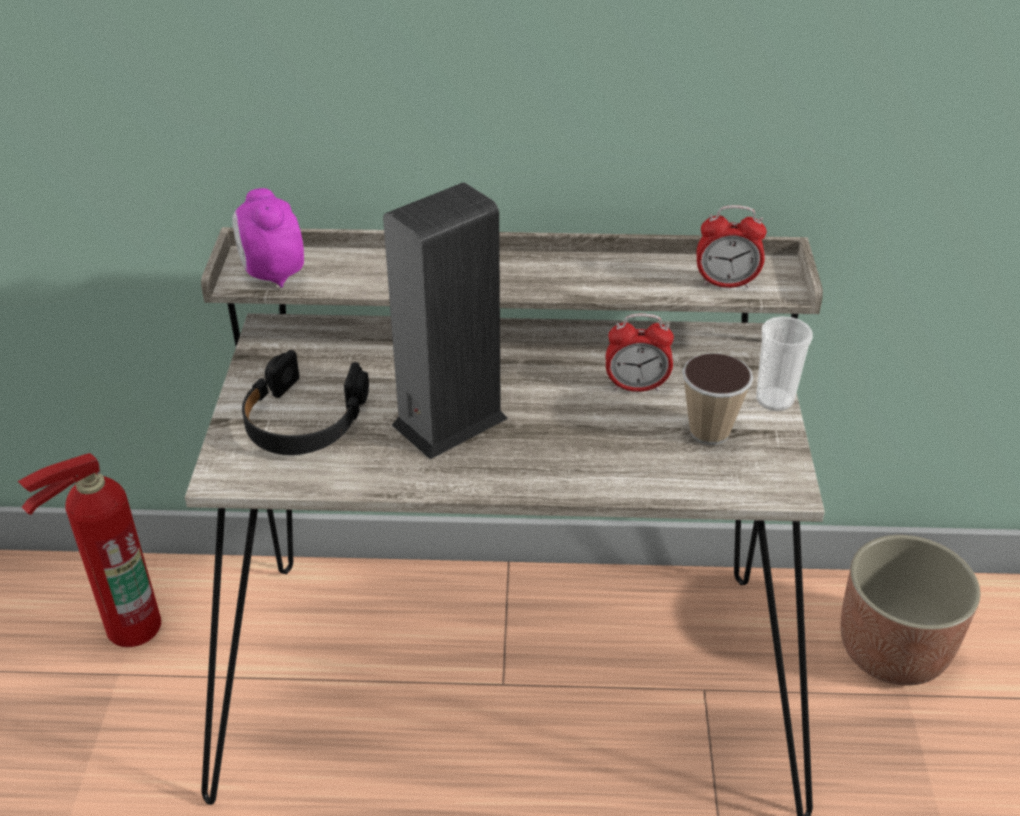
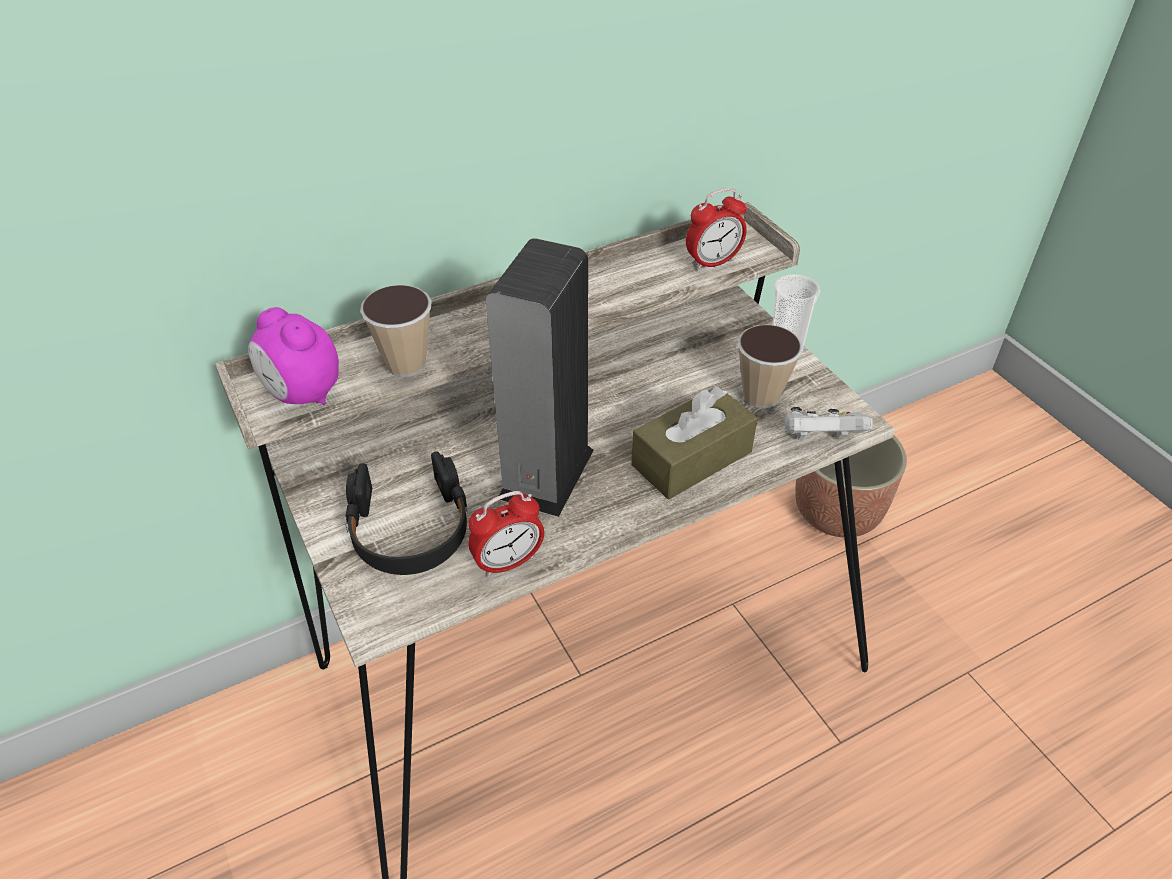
camera: 30 degrees left, 5 degrees up
(127, 626) = (200, 791): fire extinguisher -> none
(371, 279) = (406, 364): none -> cup
(591, 459) = (691, 458): none -> brown tissue box
(636, 387) = (674, 379): alarm clock -> alarm clock (508, 562)
(733, 491) = (820, 440): none -> white game controller

